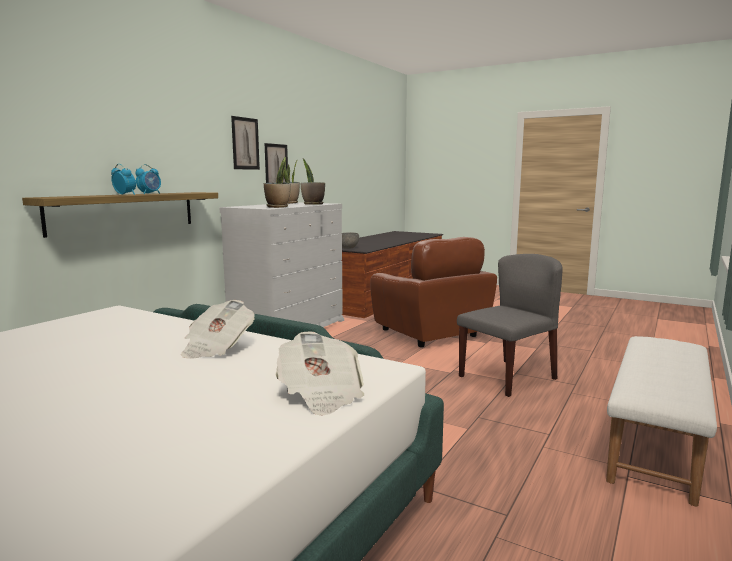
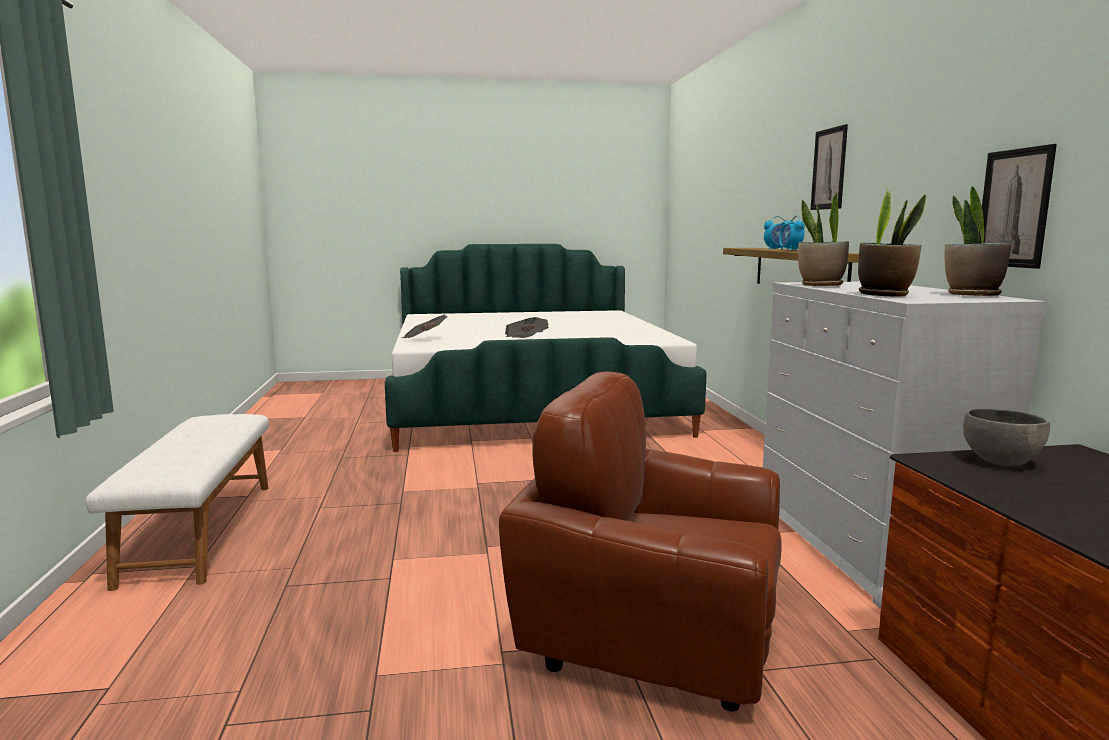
camera: 140 degrees right, 0 degrees up
(245, 143) = (947, 163): picture -> picture (829, 169)
(507, 377) = (398, 565): grey chair -> none

